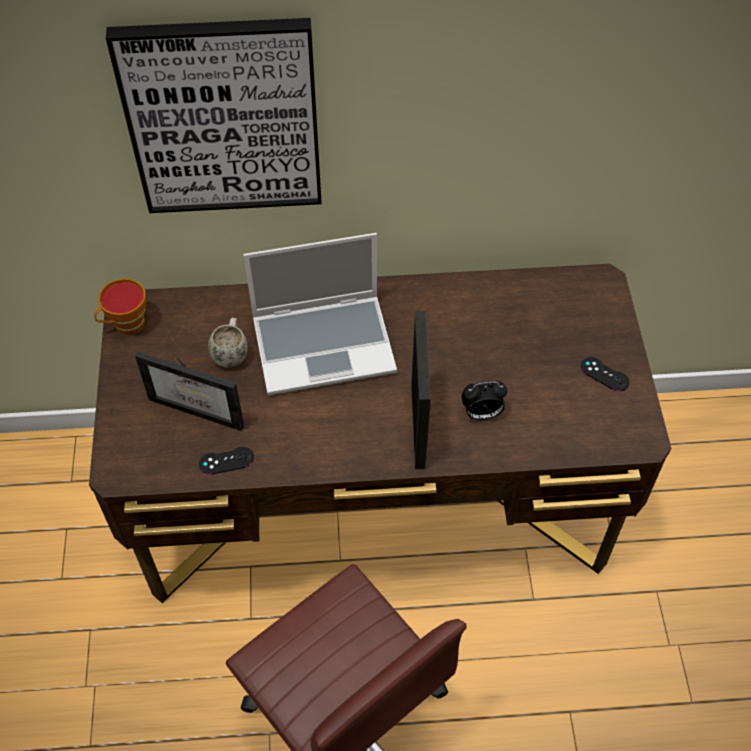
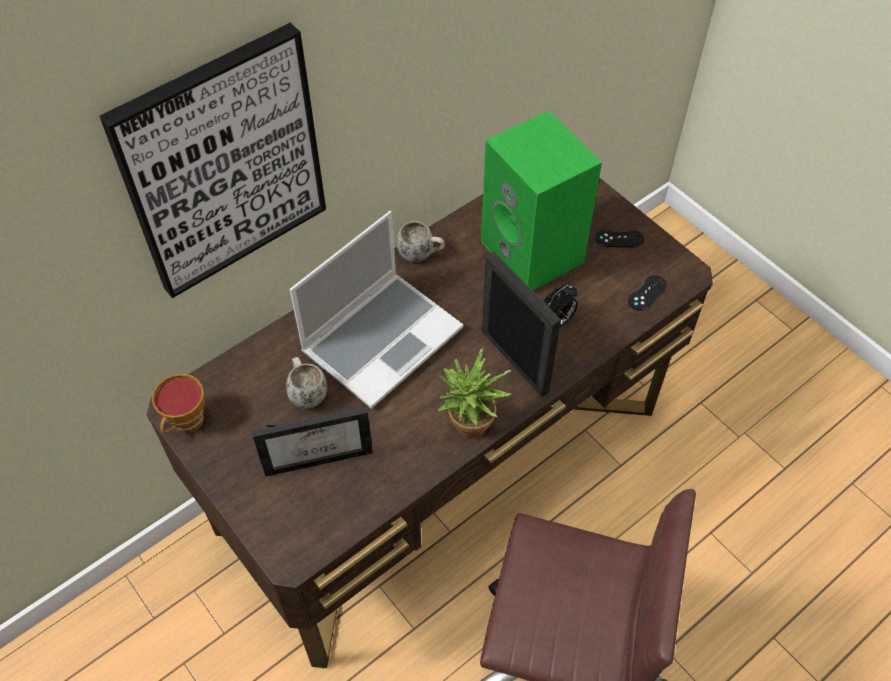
camera: 35 degrees left, 0 degrees up
(226, 461) = (381, 486): black game controller -> black game controller (647, 293)
(332, 459) = (469, 430): none -> potted plant
(415, 293) = (421, 255): none -> white mug
(515, 344) = (535, 253): none -> green speaker

